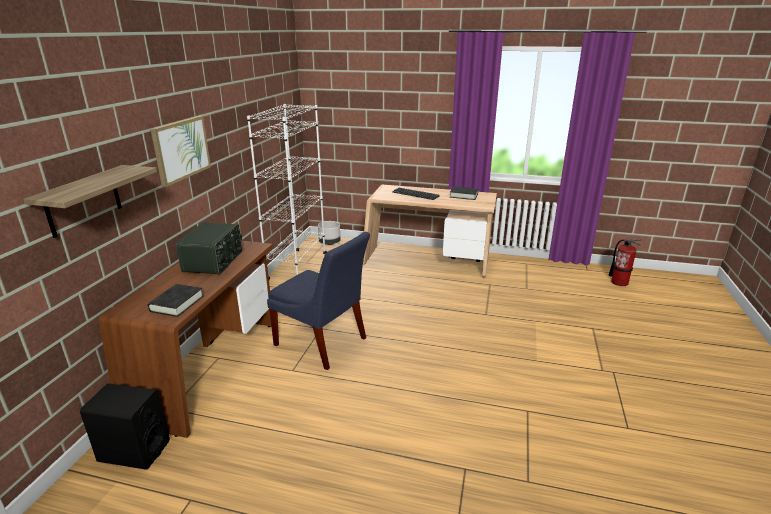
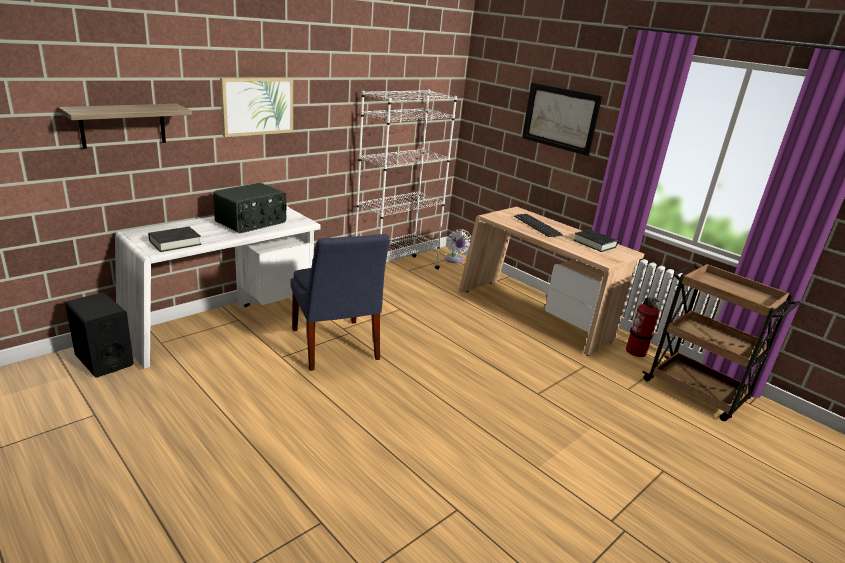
camera: 30 degrees right, 0 degrees up
(211, 368) = (224, 325): brown desk -> white desk
(329, 243) = (454, 260): grey planter -> white fan
(400, 107) = (560, 118): none -> picture
(559, 274) = (697, 392): none -> brown cart
(619, 282) = (783, 438): fire extinguisher -> fire extinguisher (636, 351)

